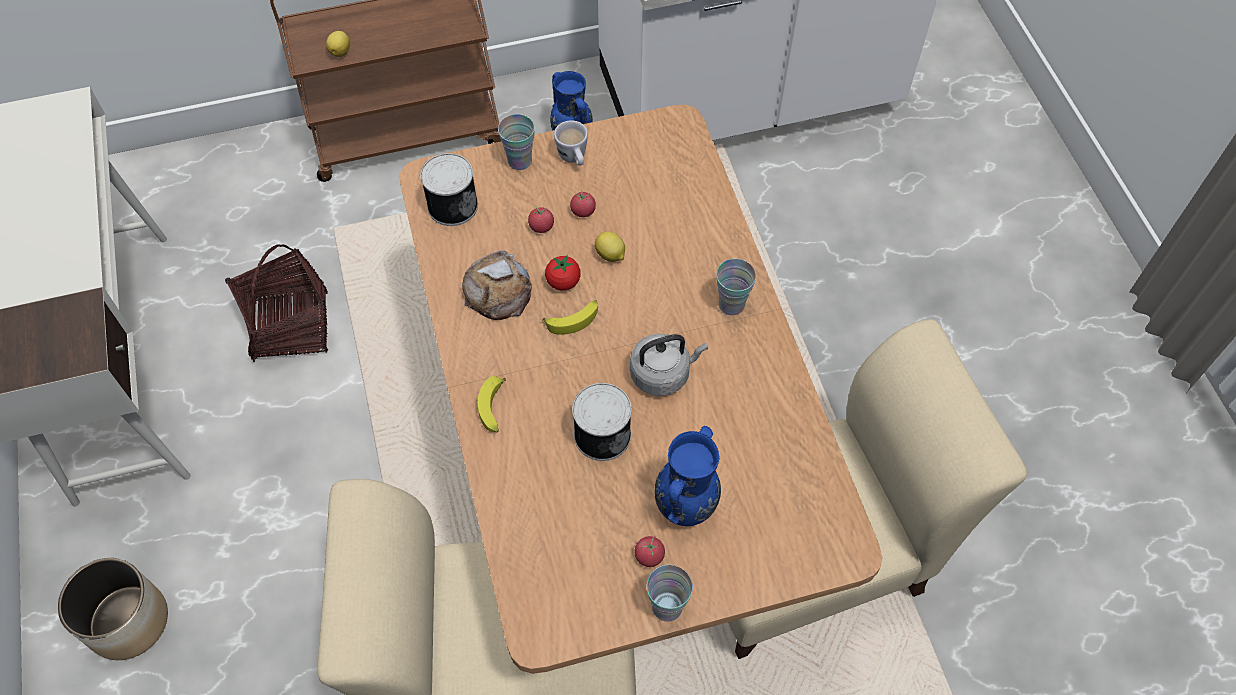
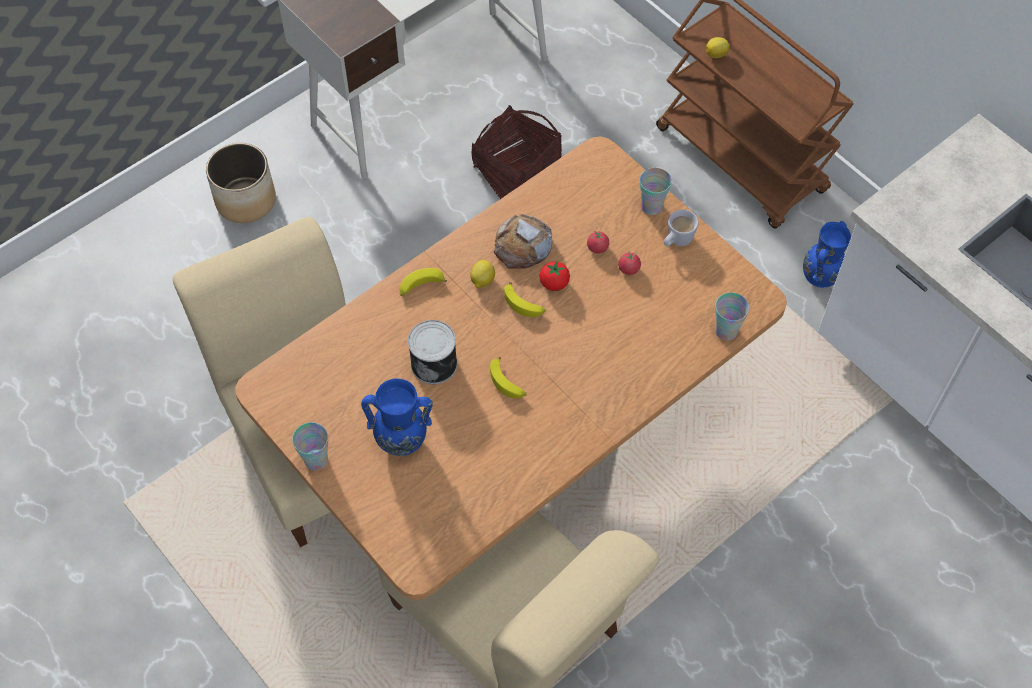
camera: 65 degrees right, 0 degrees up
(452, 204) = (583, 182): can -> none
(610, 255) = (597, 304): lemon -> lemon (482, 281)
(649, 556) = (350, 433): tomato -> none
(663, 374) = (507, 383): grey kettle -> banana
(731, 304) = (598, 406): cup -> cup (726, 331)

